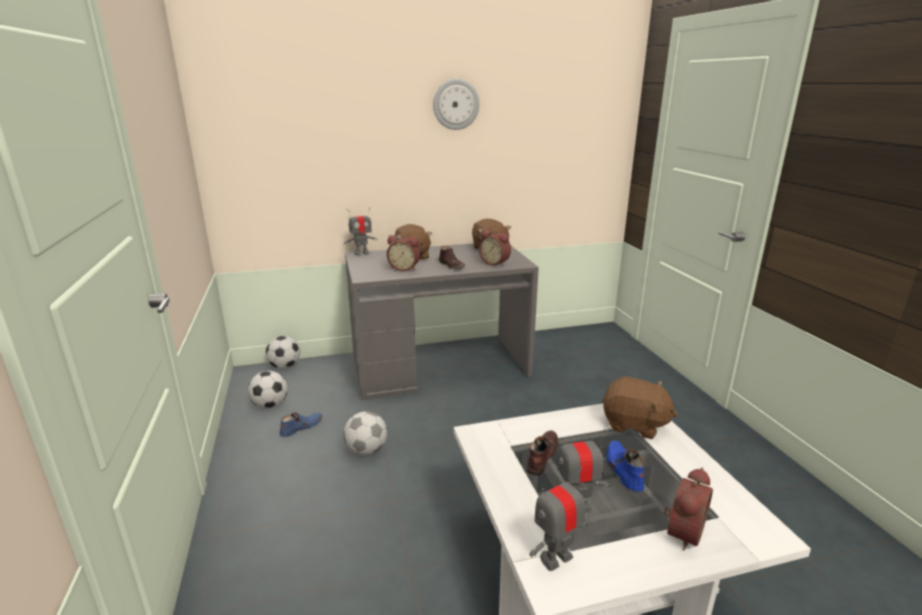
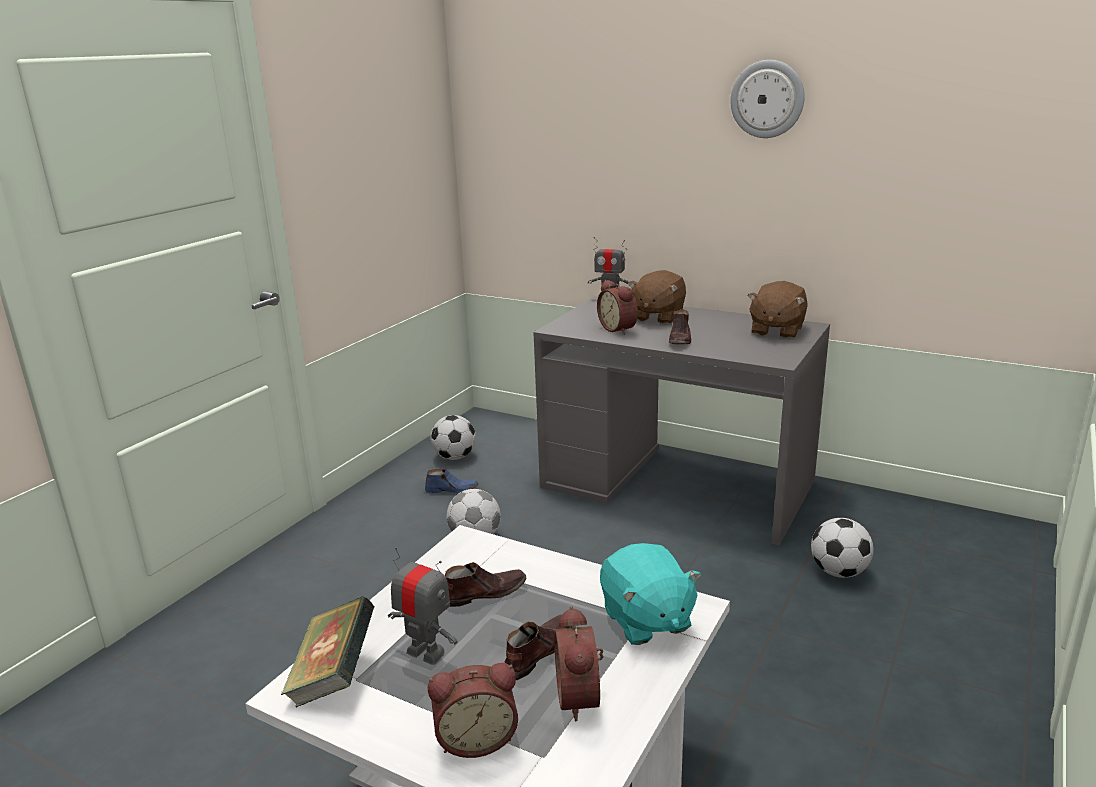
camera: 45 degrees right, 0 degrees up
(285, 366) = (516, 424): football -> football (839, 572)
(495, 263) = (744, 350): alarm clock -> alarm clock (582, 697)
(556, 558) = (334, 676): toy robot -> book
(623, 470) = (537, 652): blue shoe -> brown shoe
(634, 424) = (646, 620): brown plush toy -> turquoise plush toy

